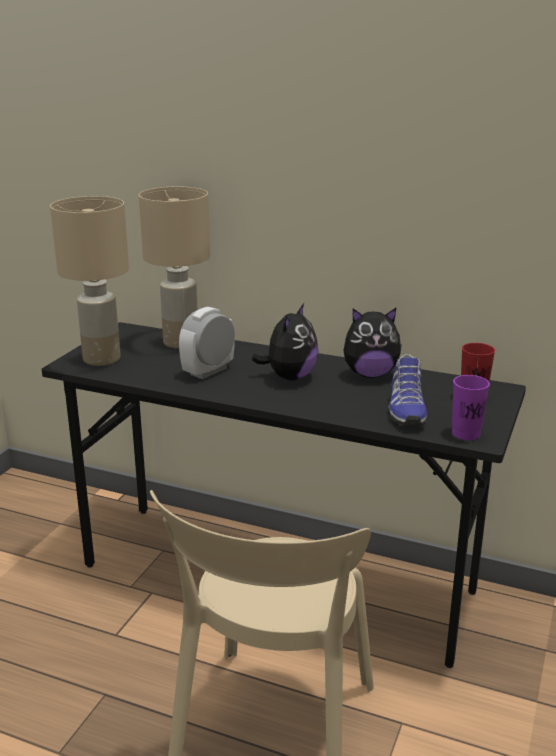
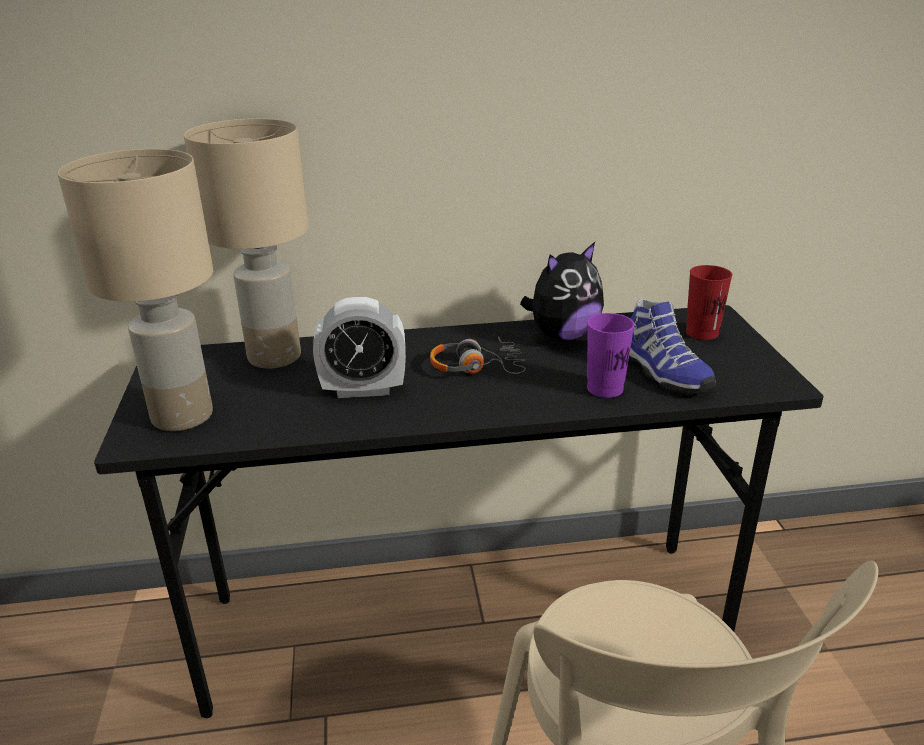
camera: 30 degrees left, 5 degrees up
(208, 371) = (363, 390): alarm clock -> alarm clock turned 105 degrees counterclockwise
(289, 377) = (476, 367): plush toy -> headphones
(466, 434) = (758, 382): purple cup -> purple cup (605, 389)

